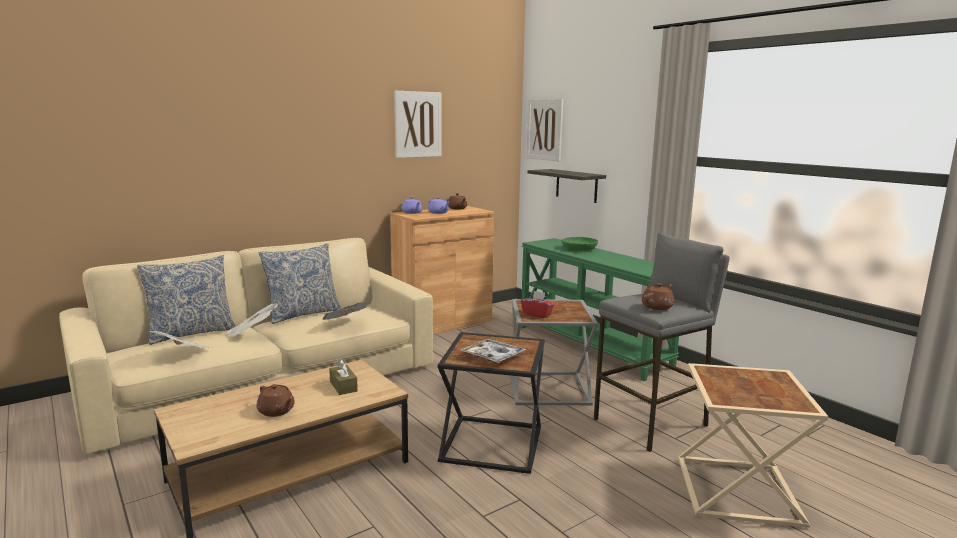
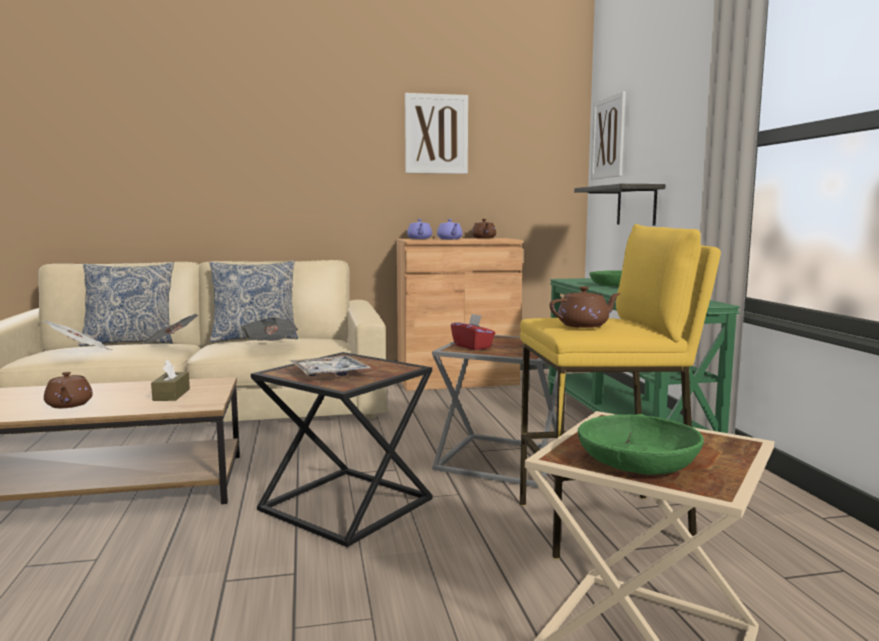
camera: 25 degrees right, 5 degrees down
(652, 423) = (604, 524): grey stool -> yellow stool
(755, 396) = (637, 460): none -> green bowl

